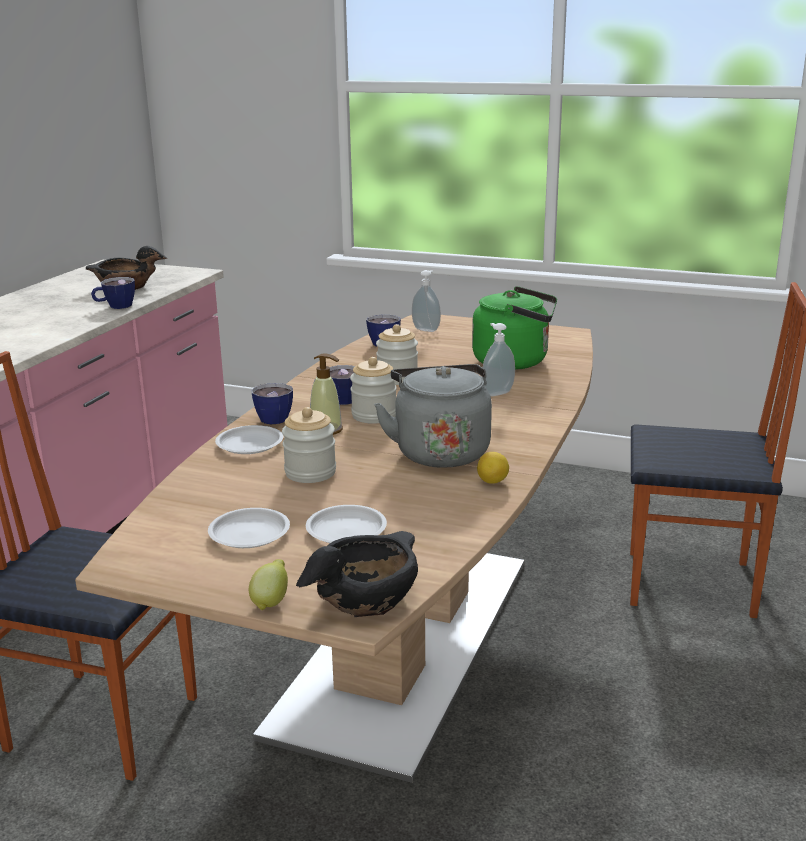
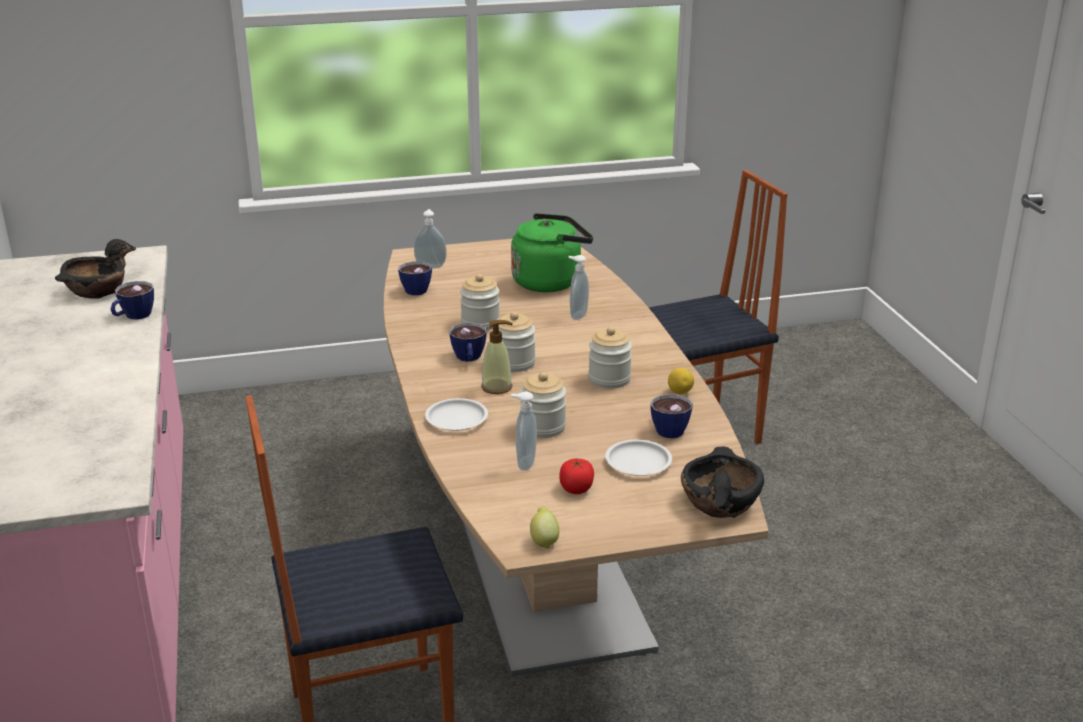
camera: 35 degrees left, 5 degrees up
(243, 496) = (524, 463): none -> soap dispenser
(250, 533) = (576, 489): white plate -> tomato
(271, 602) = (667, 529): lemon -> lemon (544, 541)
(277, 417) = (438, 388): cup -> cup (667, 428)
(440, 451) = (609, 379): grey kettle -> jar

